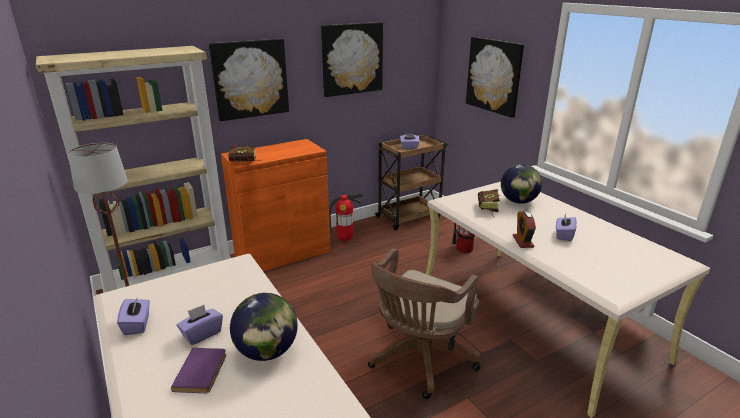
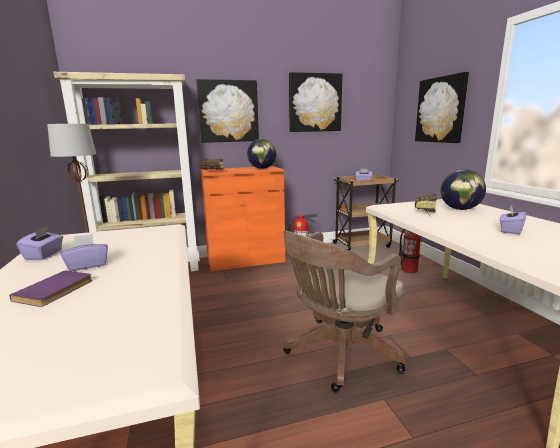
camera: 15 degrees right, 10 degrees down
(267, 352) = (132, 283): globe -> globe (262, 168)
(523, 241) = (459, 232): alarm clock -> none

